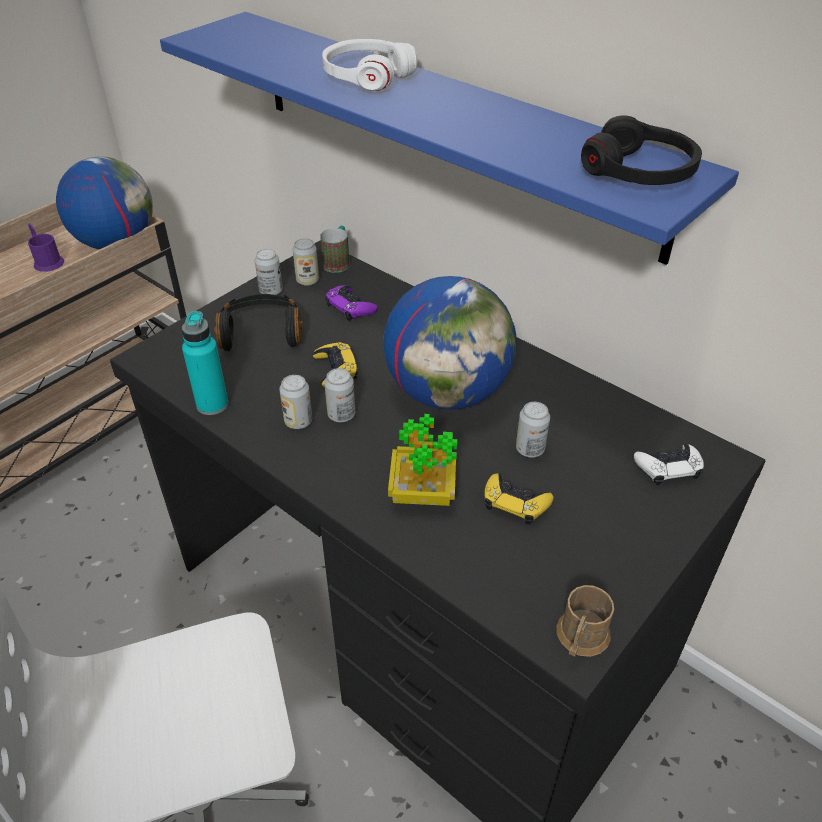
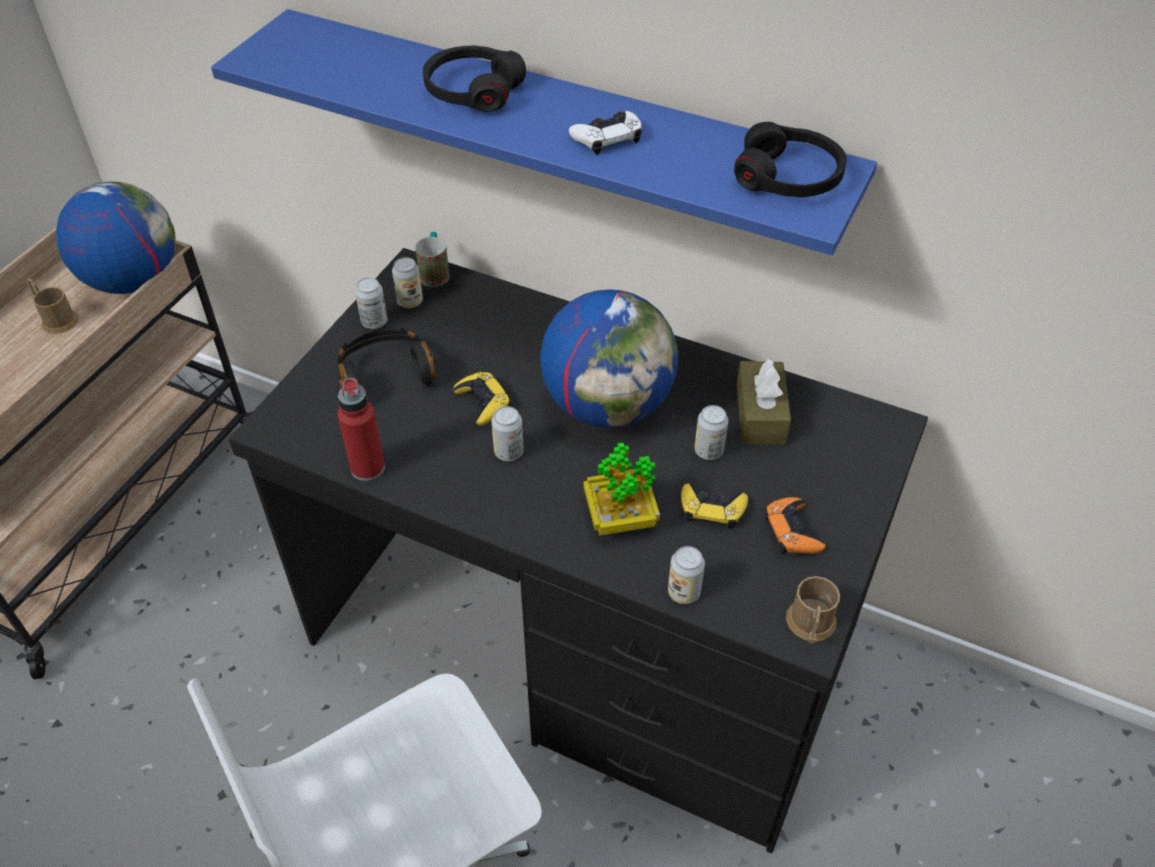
camera: 15 degrees left, 5 degrees up
(47, 261) = (56, 319): purple mug -> brown mug
(212, 404) = (367, 468): turquoise bottle -> red bottle
(298, 421) = (467, 468): can -> can (684, 592)
(350, 307) = (470, 326): purple game controller -> none
(367, 76) = (473, 91): white headphones -> black headphones
(590, 540) = (792, 531): none -> orange game controller
(592, 426) = (760, 414): none -> brown tissue box
(668, 467) = (843, 443): white game controller -> white game controller (607, 137)

